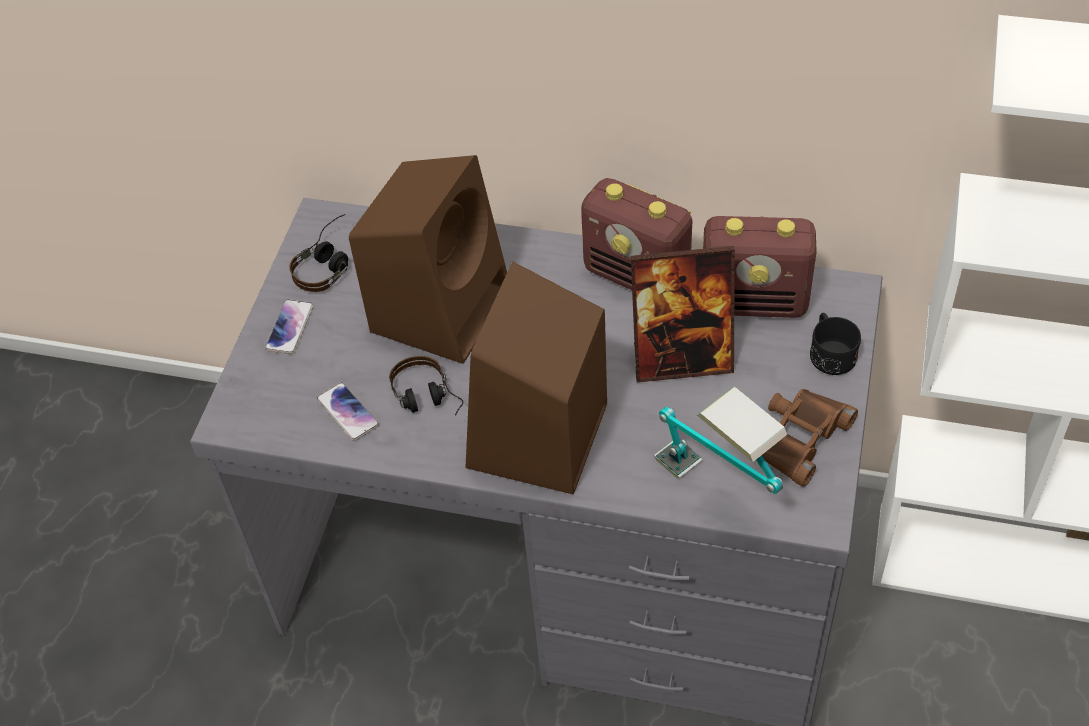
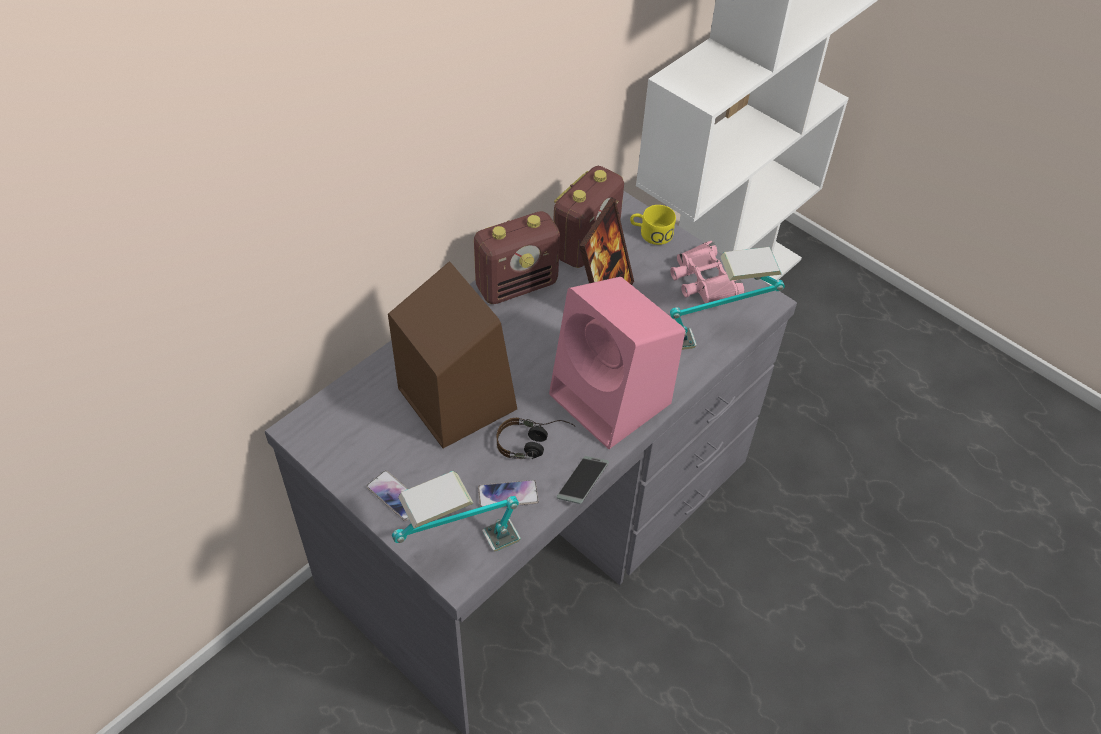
camera: 65 degrees left, 0 degrees up
(254, 411) = (460, 554): none -> table lamp
(329, 263) = (351, 444): headphones -> none
(404, 466) = (582, 483): none -> phone
(537, 439) = (613, 400): brown speaker -> pink speaker
(797, 437) = (702, 280): brown binoculars -> pink binoculars
(830, 352) = (650, 233): black mug -> yellow mug

